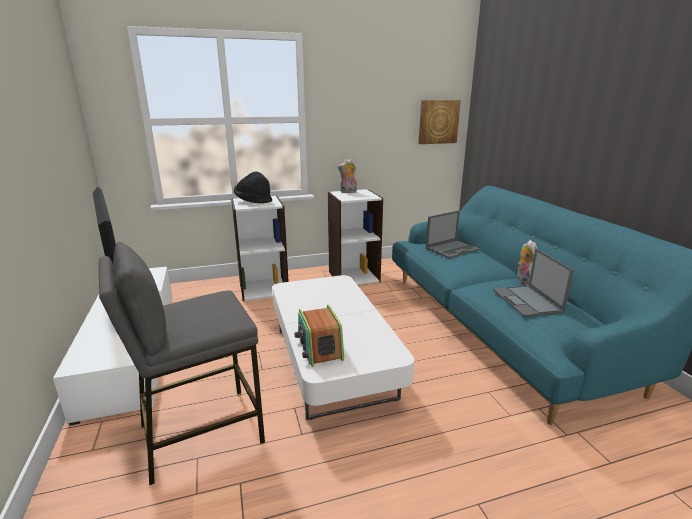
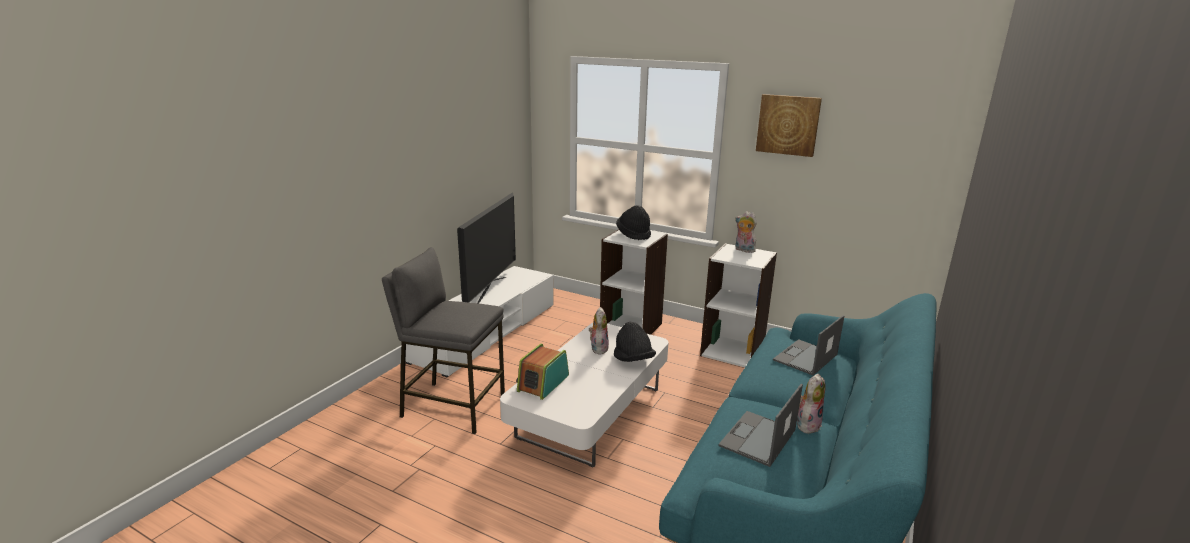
camera: 45 degrees right, 0 degrees up
(312, 301) = (598, 348): none -> plush toy
(350, 297) = (633, 360): none -> black hat
(438, 122) = (909, 184): picture -> picture (788, 125)
(452, 249) = (805, 358): laptop -> laptop turned 120 degrees clockwise

